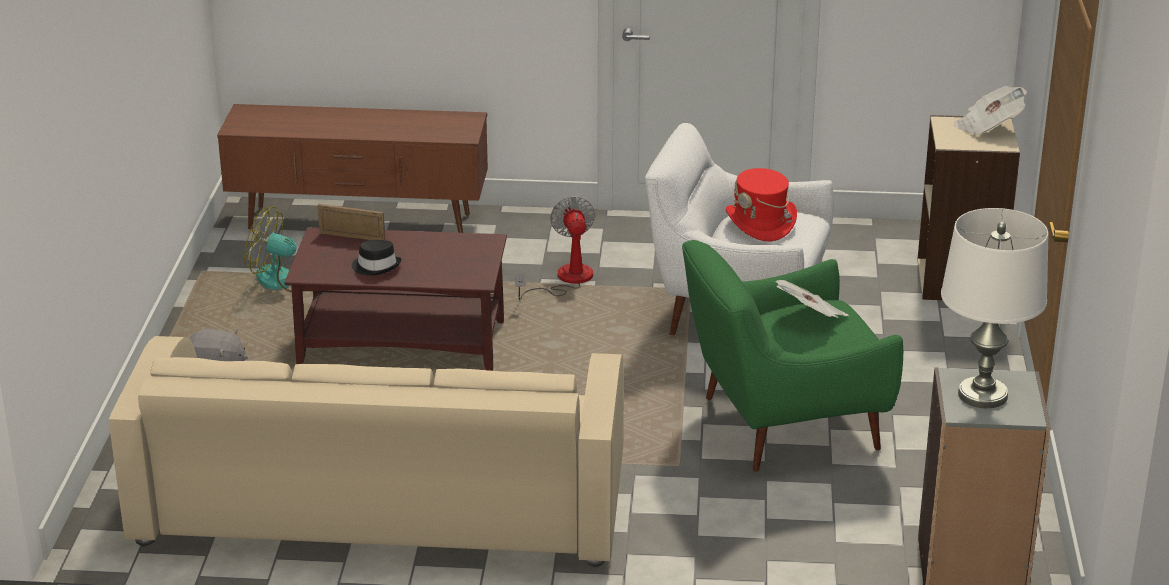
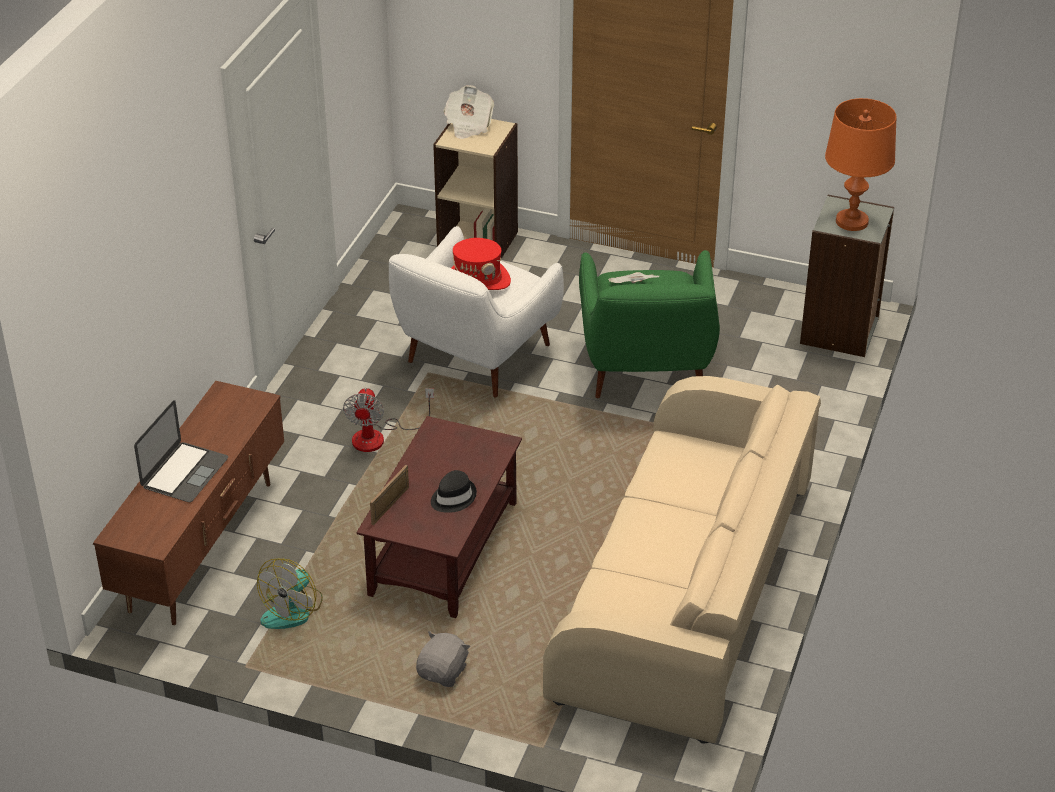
camera: 75 degrees left, 10 degrees up
(342, 122) = (184, 472): none -> laptop
(565, 280) = (379, 437): fan -> fan turned 90 degrees counterclockwise
(982, 395) = (852, 222): white table lamp -> orange table lamp

